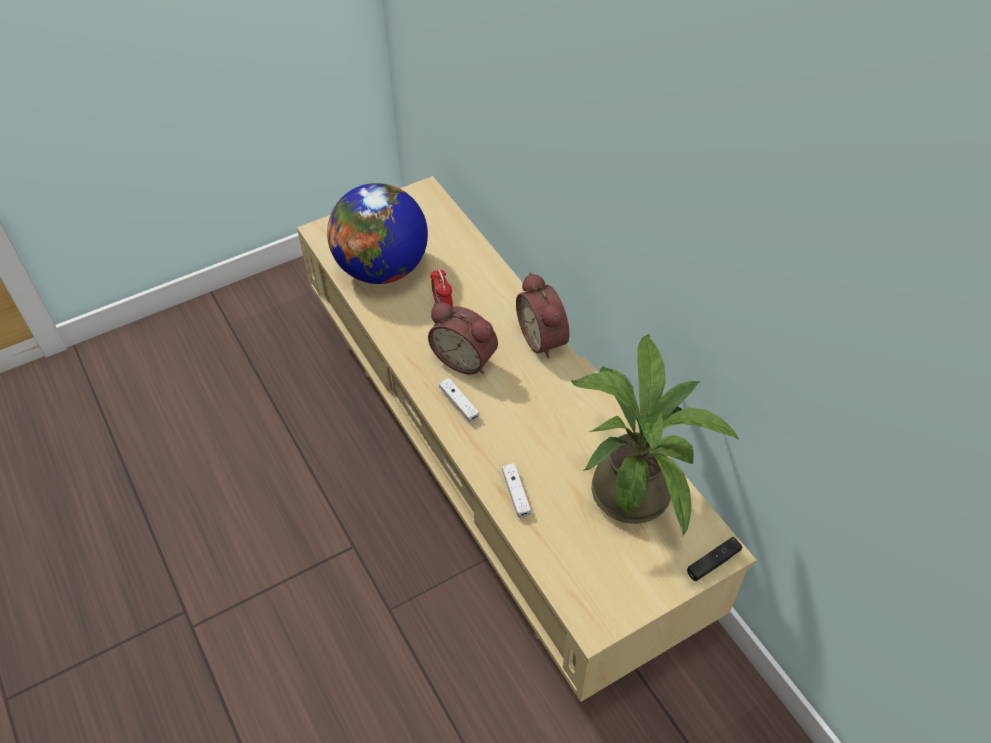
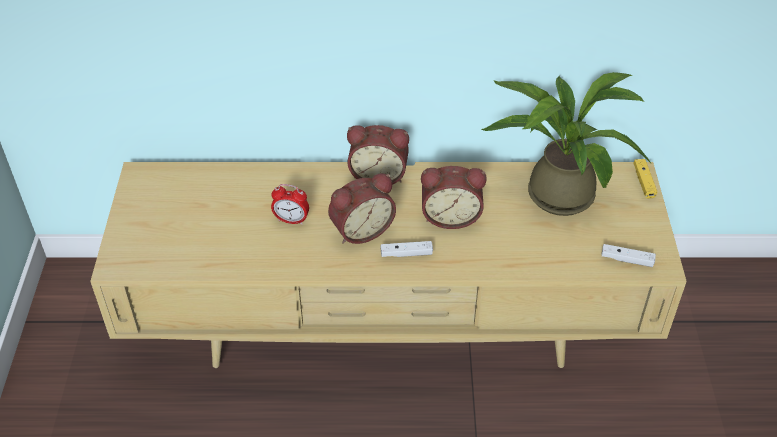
camera: 60 degrees left, 5 degrees down
(382, 269) = (208, 241): globe -> none
(516, 494) = (520, 257): white game controller -> white game controller (627, 260)
(531, 415) = (450, 216): none -> alarm clock
(713, 562) = (644, 182): black game controller -> yellow game controller

